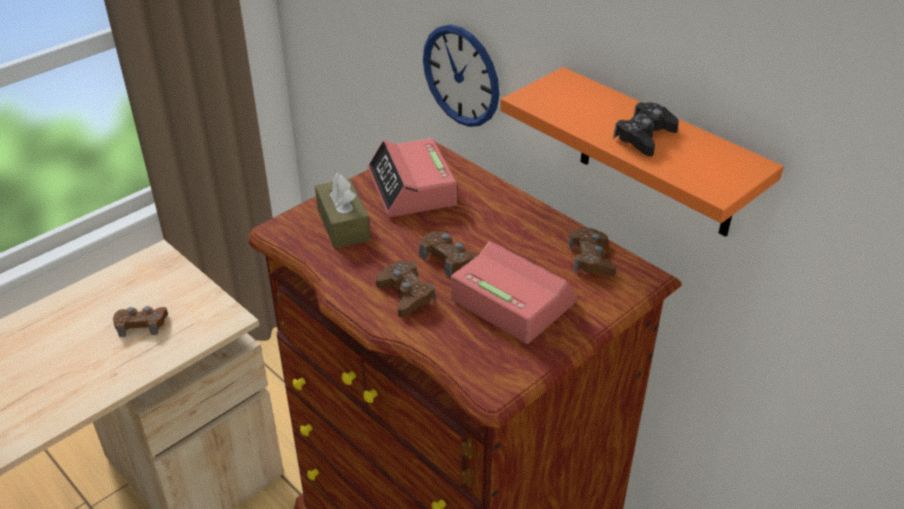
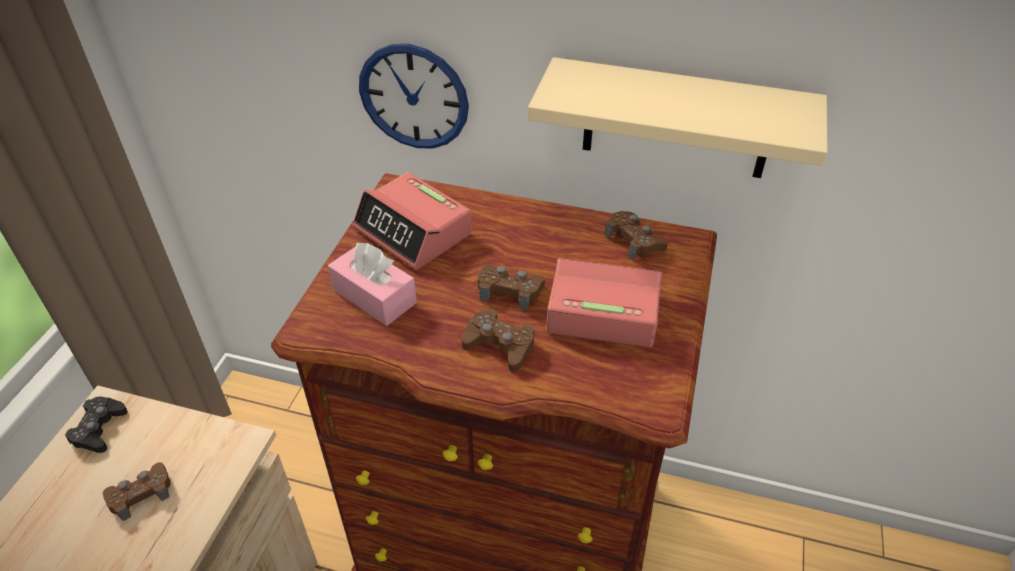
camera: 30 degrees left, 5 degrees up
(343, 224) = (374, 296): brown tissue box -> pink tissue box
(644, 136) = (694, 104): black game controller -> black game controller (99, 429)
(657, 155) = (677, 120): orange shelf -> beige shelf

